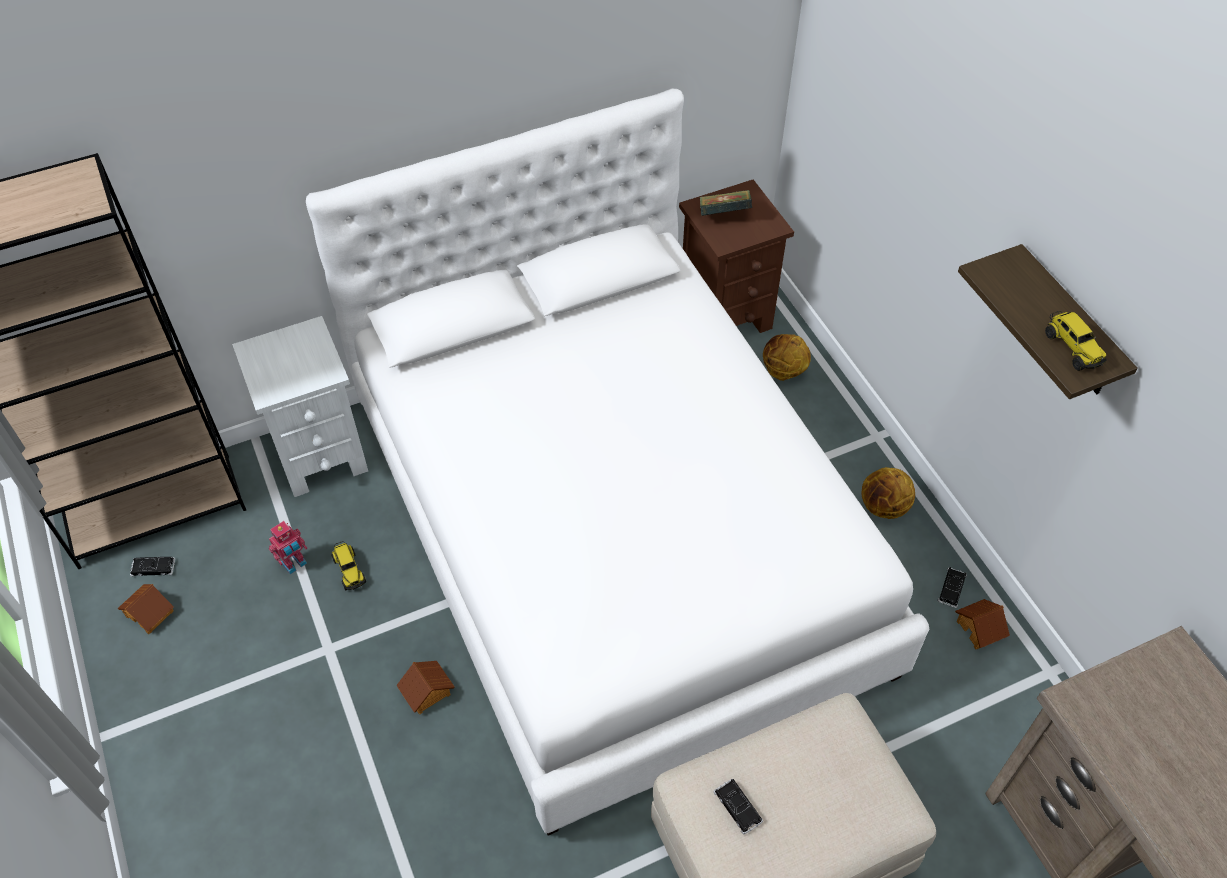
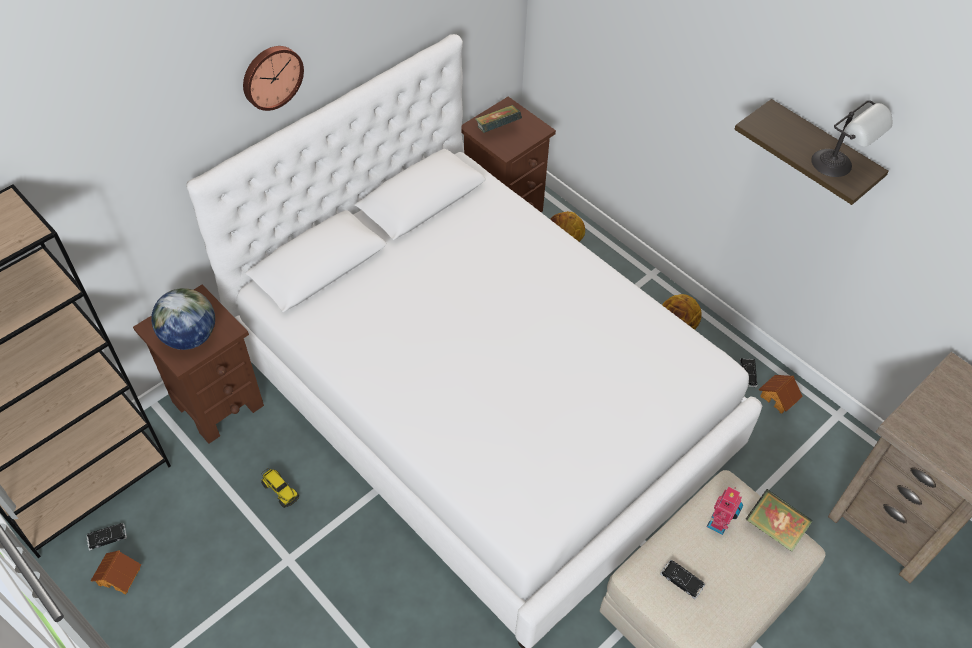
camera: 20 degrees left, 0 degrees up
(286, 370) = (190, 337): none -> globe
(295, 564) = (231, 499): toy robot -> toy robot (720, 524)
(322, 456) = (219, 404): white nightstand -> brown nightstand
(427, 692) = (384, 570): toy house -> none
(429, 94) = (271, 76): none -> wall clock
(880, 781) = (774, 528): none -> book
(1072, 348) = (839, 167): toy truck -> table lamp

